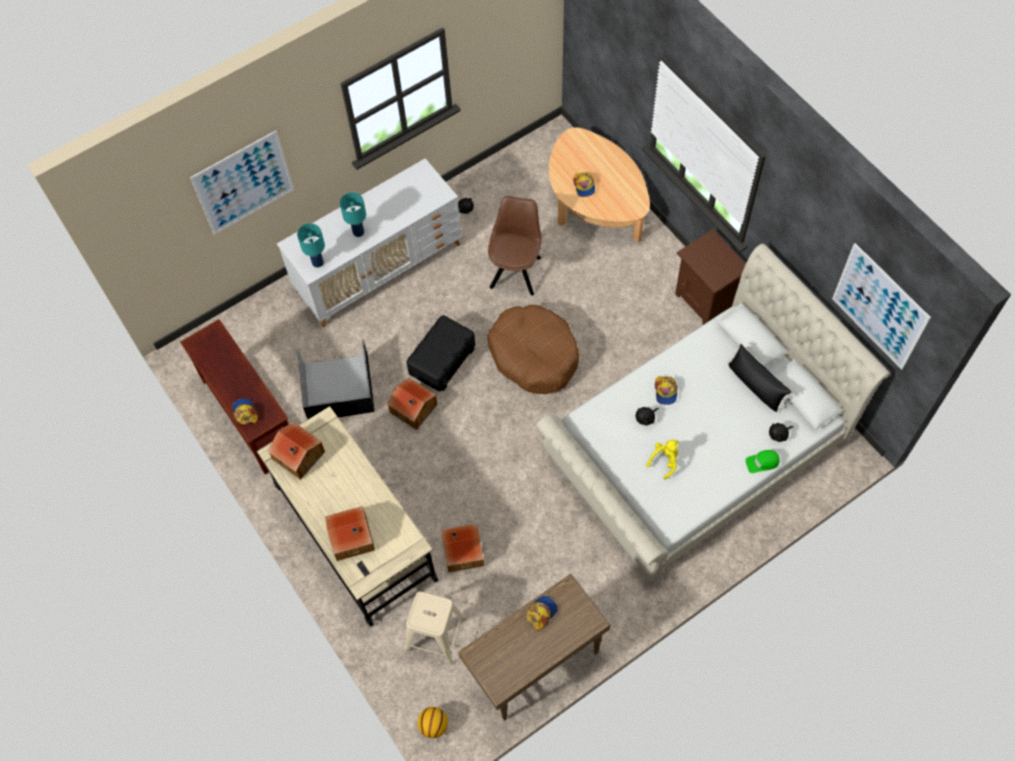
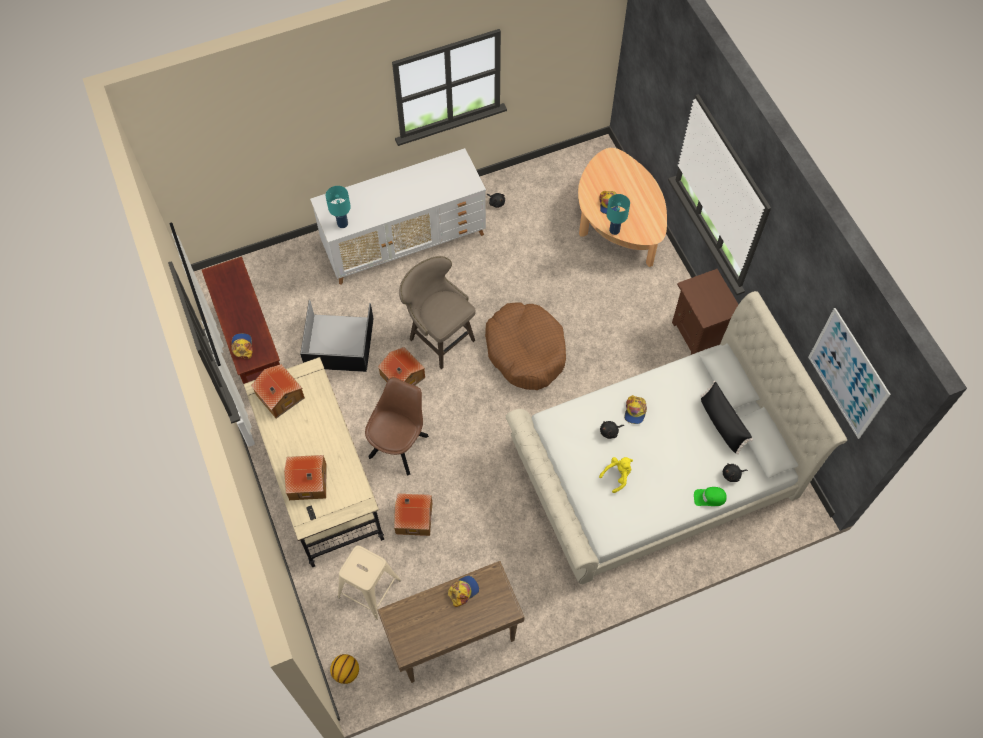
camera: 10 degrees right, 0 degrees up
(243, 183) = (287, 136): picture -> none
(358, 232) = (386, 203): turquoise table lamp -> turquoise table lamp (614, 230)
(442, 360) = (440, 337): black storage box -> beige stool
(516, 272) = (528, 271): brown chair -> brown chair (399, 446)

